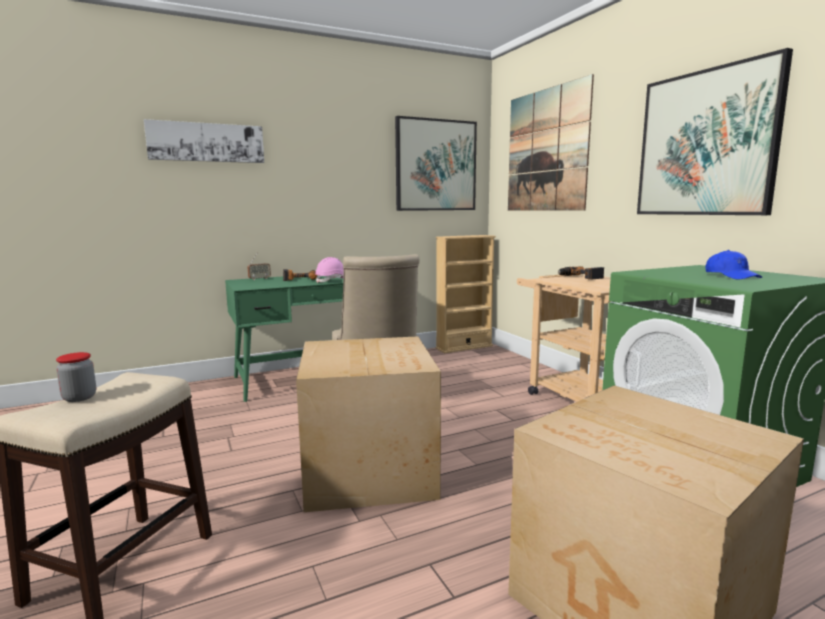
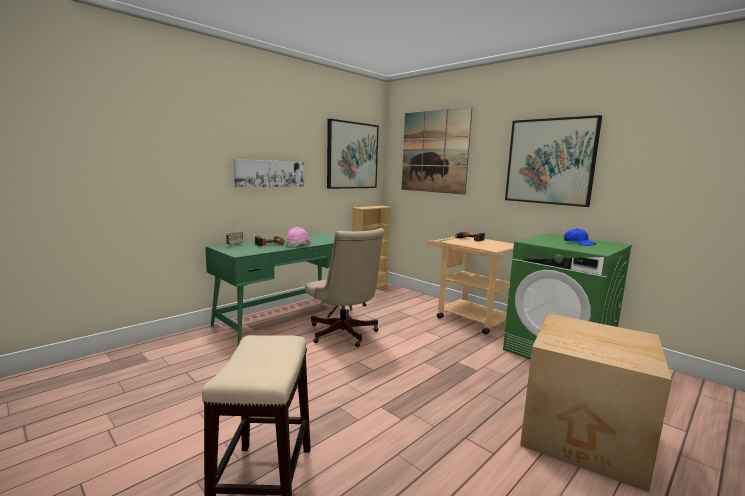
camera: 20 degrees left, 0 degrees up
(79, 397) = (245, 360): jar -> none
(206, 142) = (192, 133): picture -> picture (270, 173)
(370, 469) = (380, 384): cardboard box -> none

